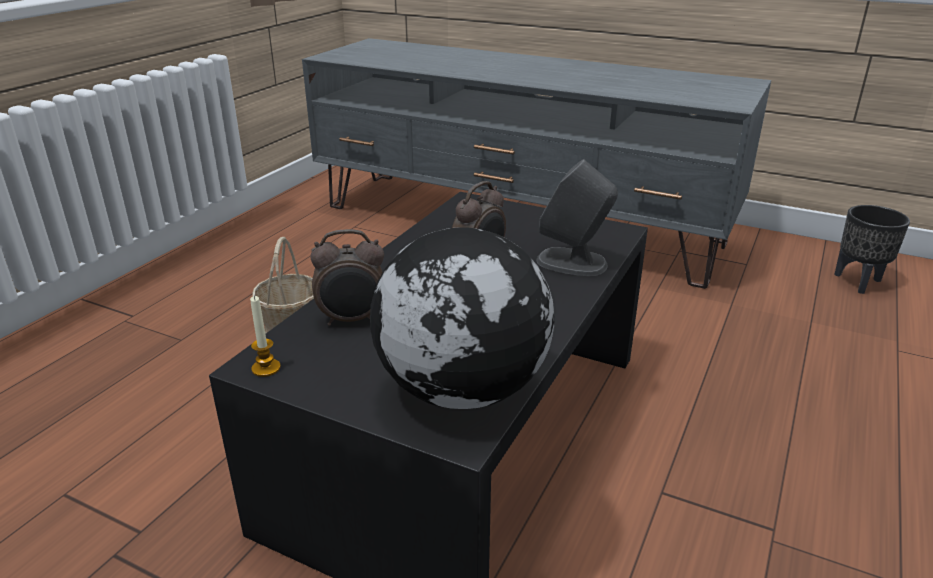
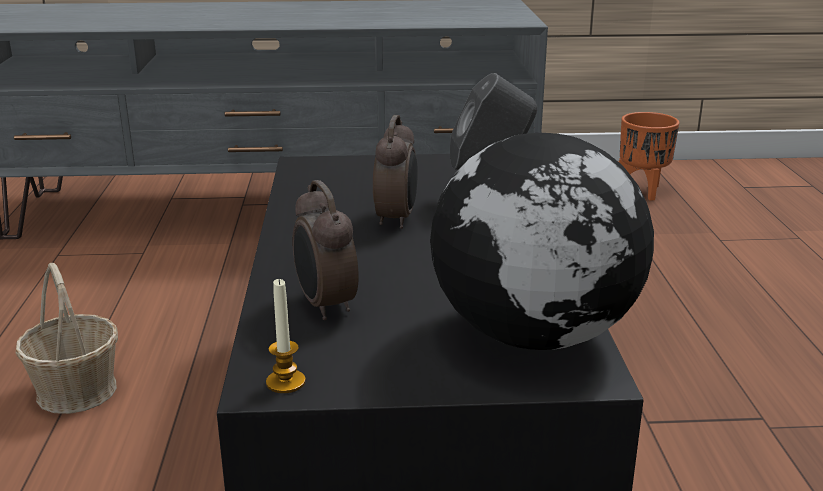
camera: 30 degrees left, 5 degrees down
(352, 320) = (325, 306): alarm clock -> alarm clock turned 105 degrees clockwise
(859, 282) = (643, 191): black planter -> orange planter

